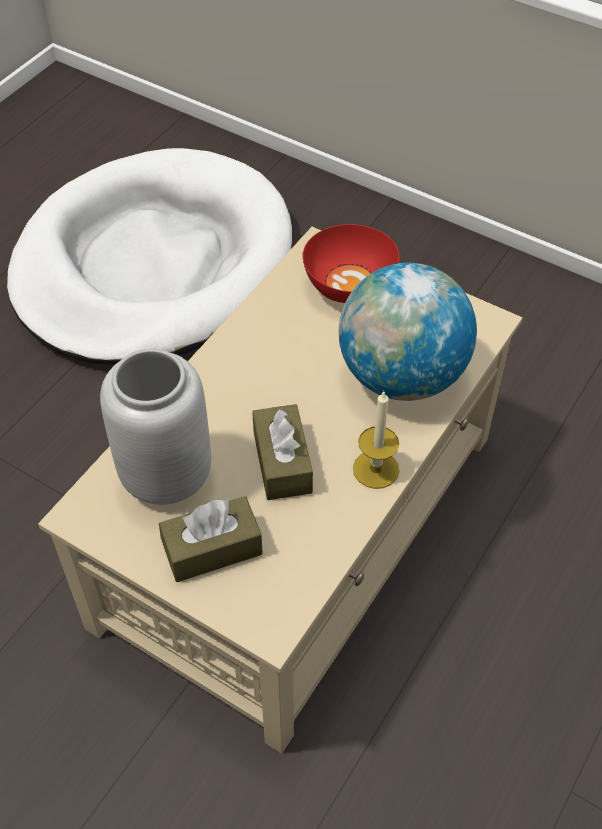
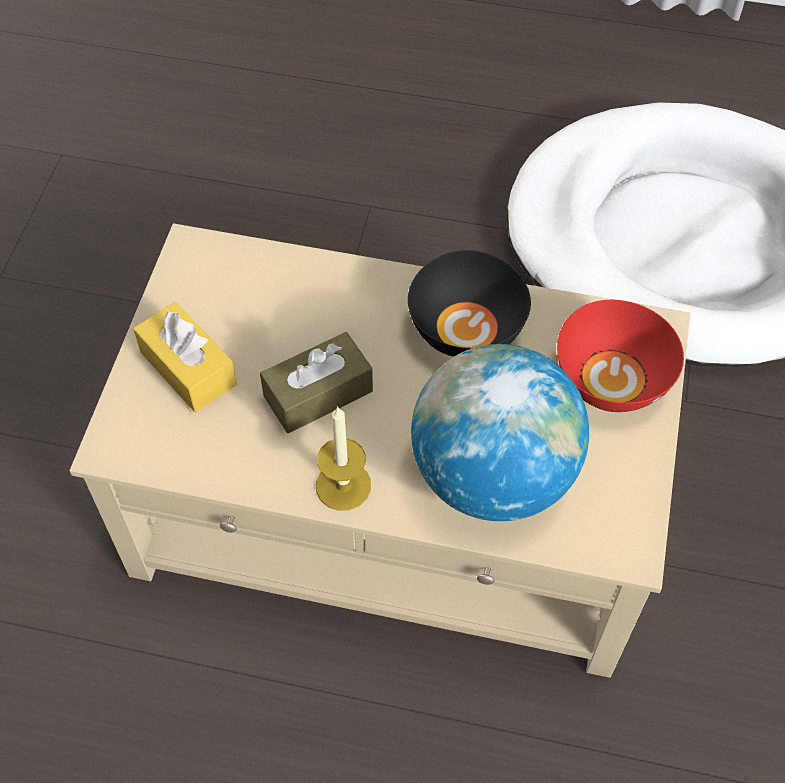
camera: 70 degrees right, 5 degrees up
(164, 475) = (263, 298): grey vase -> none
(212, 549) = (188, 368): brown tissue box -> yellow tissue box
(264, 351) = (465, 328): none -> black bowl

